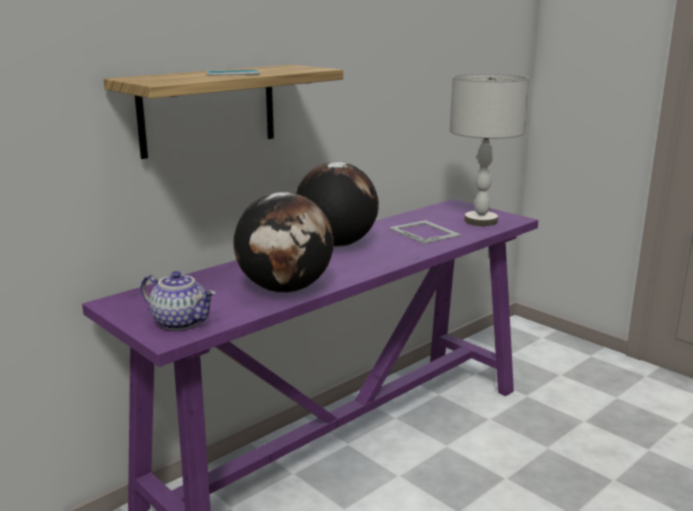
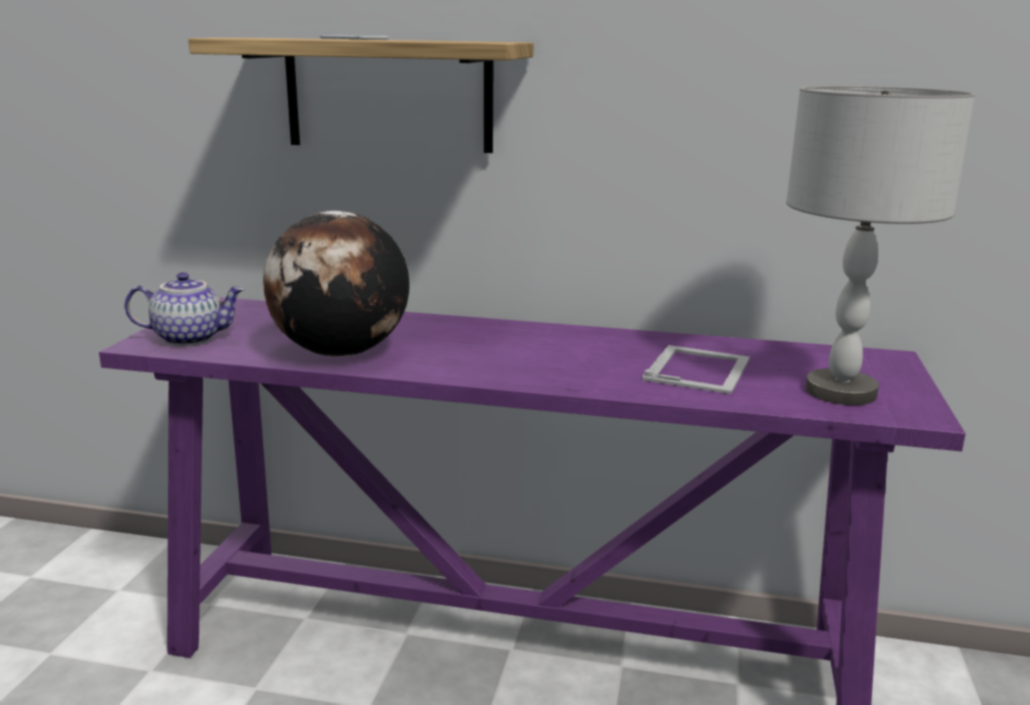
camera: 55 degrees right, 0 degrees up
(181, 322) = (190, 338): teapot -> teapot turned 90 degrees counterclockwise
(336, 244) = (542, 337): globe -> none

